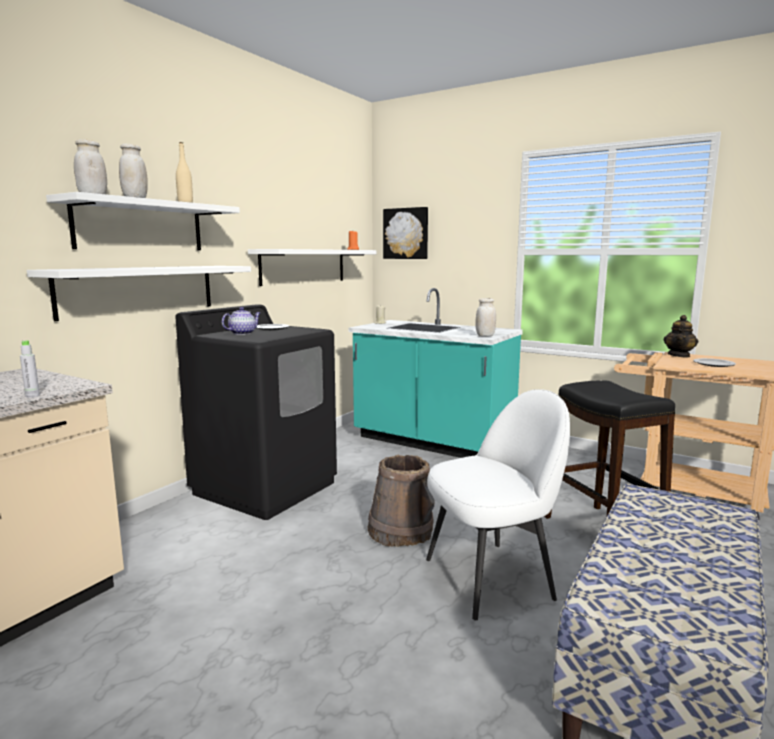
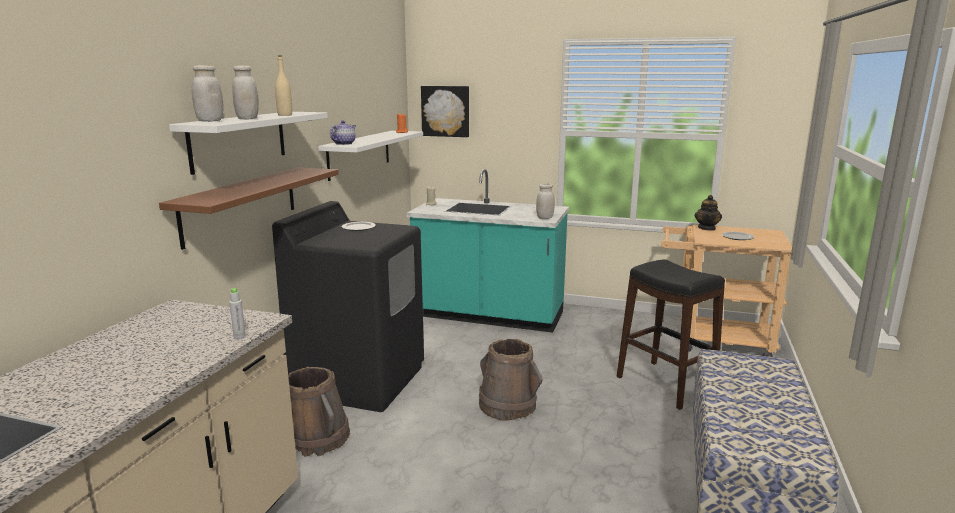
camera: 15 degrees left, 5 degrees up
(139, 290) = (241, 204): white shelf -> brown shelf
(186, 536) = (317, 438): none -> brown bucket
(242, 333) = (340, 238): teapot -> teapot (344, 144)
(491, 577) = (600, 434): white chair -> none

